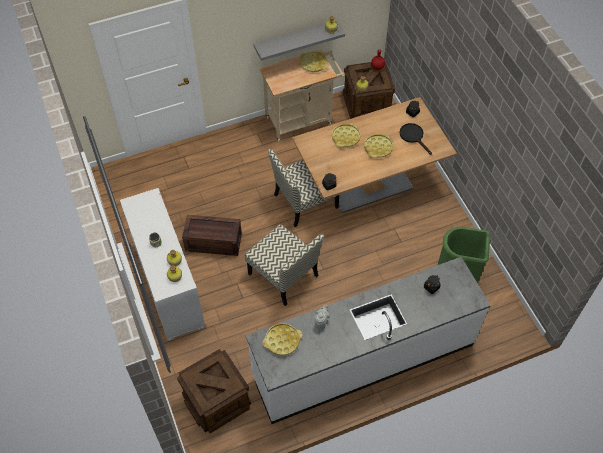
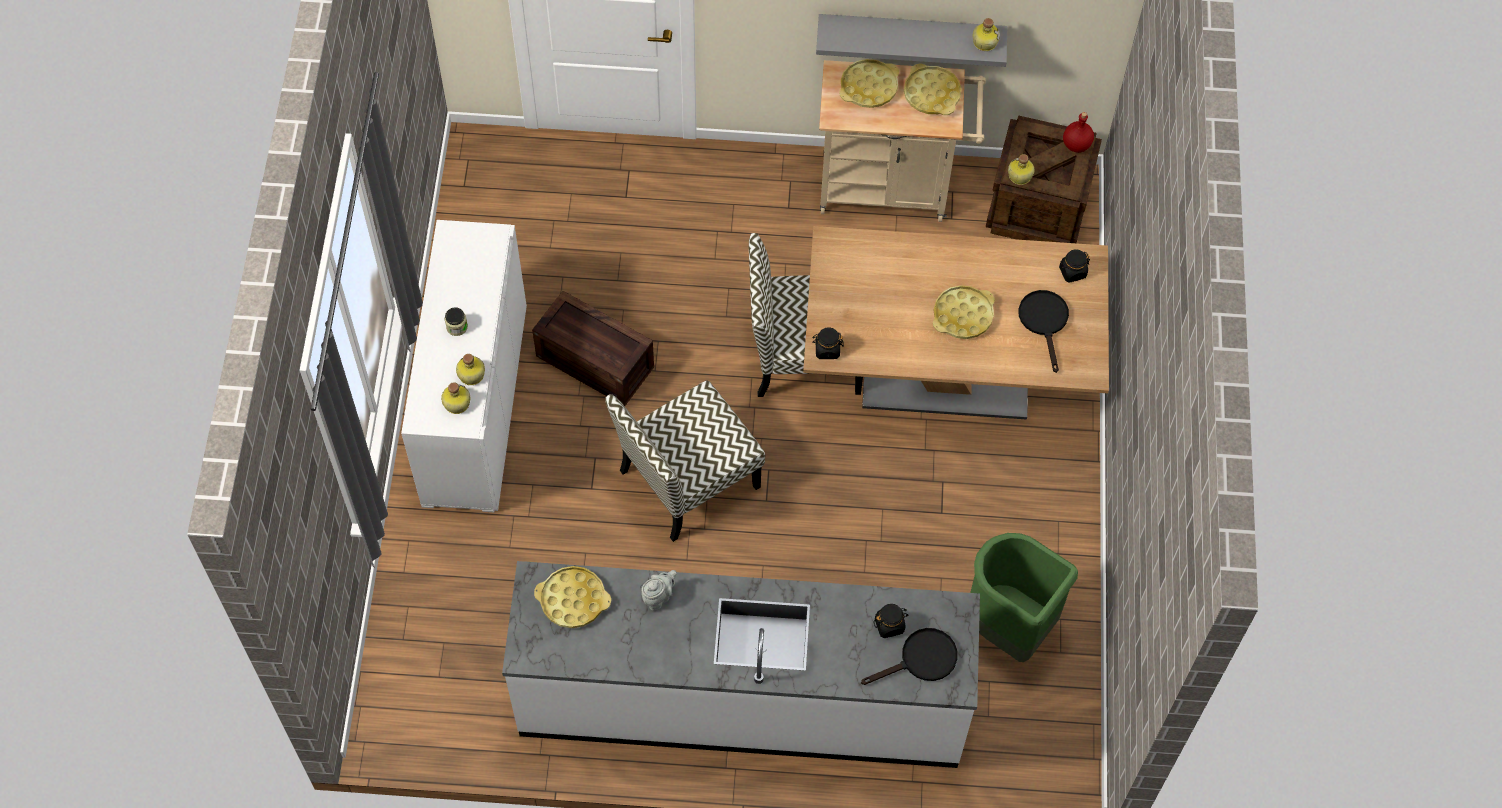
camera: 25 degrees right, 5 degrees up
(216, 400) = (448, 651): crate -> none
(284, 275) = (688, 480): chair -> chair turned 75 degrees clockwise
(346, 137) = (913, 269): yellow tray -> yellow tray (869, 87)
(454, 296) = (921, 660): none -> black frying pan

